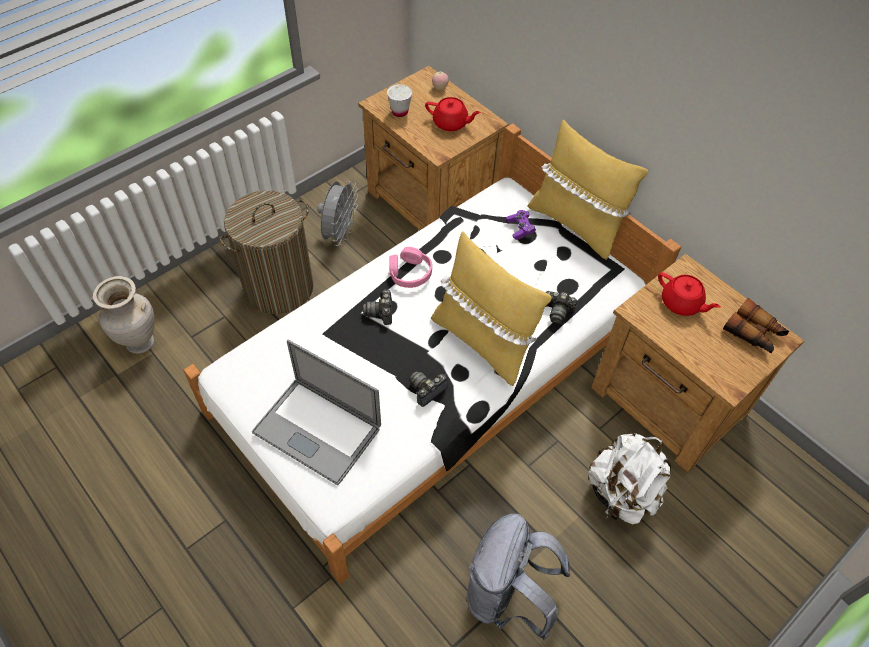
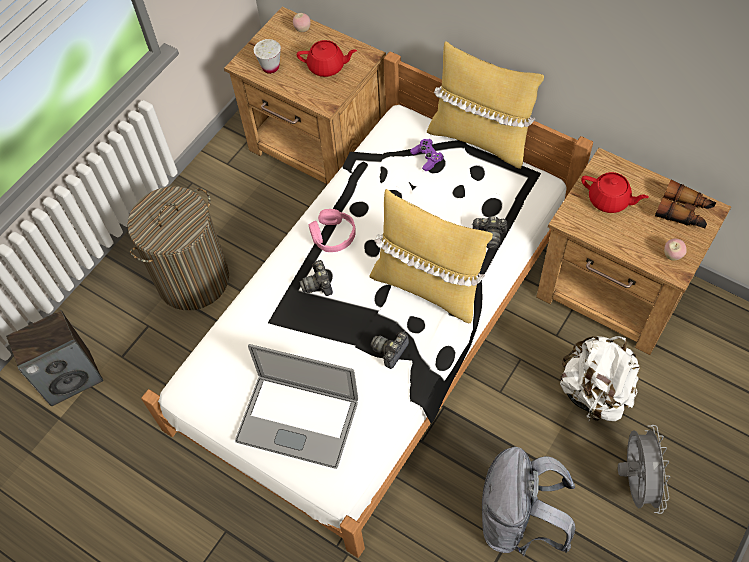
camera: 10 degrees left, 5 degrees up
(140, 342) = (71, 377): beige vase -> speaker
(339, 234) = (235, 204): grey fan -> grey fan (635, 482)
(730, 371) = (672, 255): none -> apple

